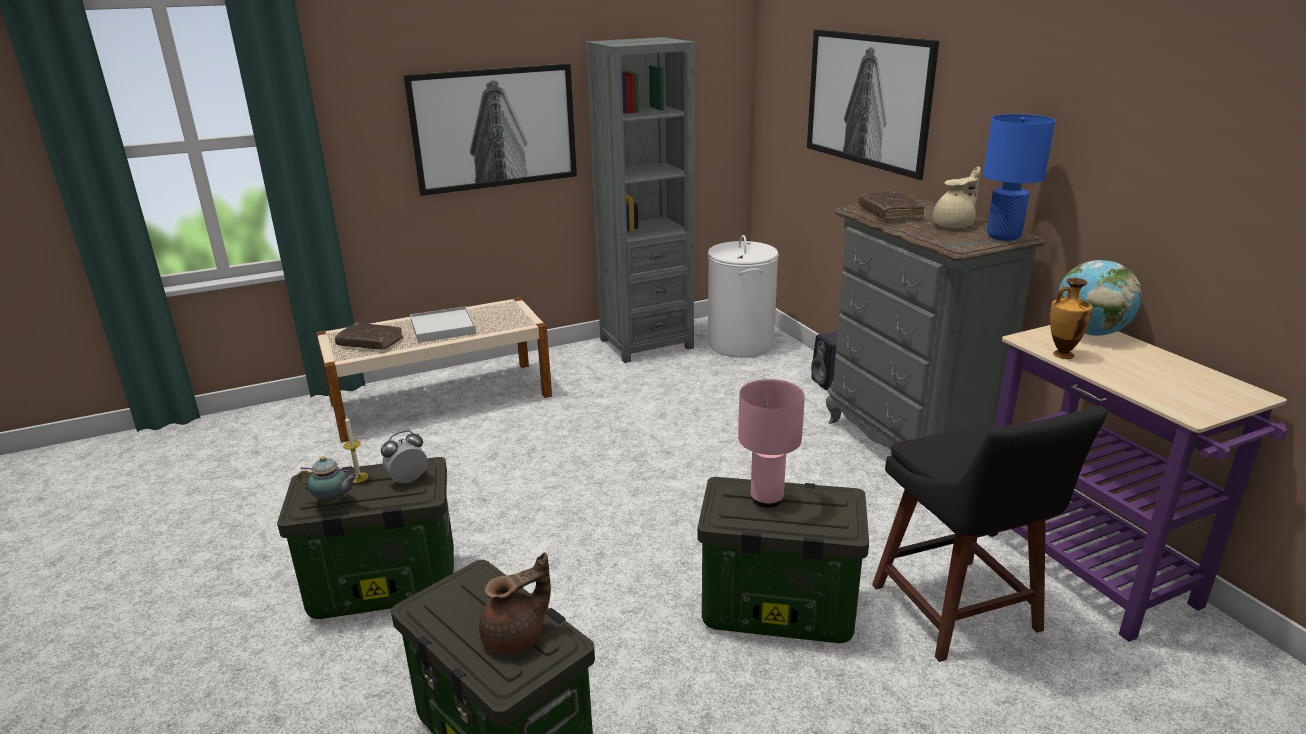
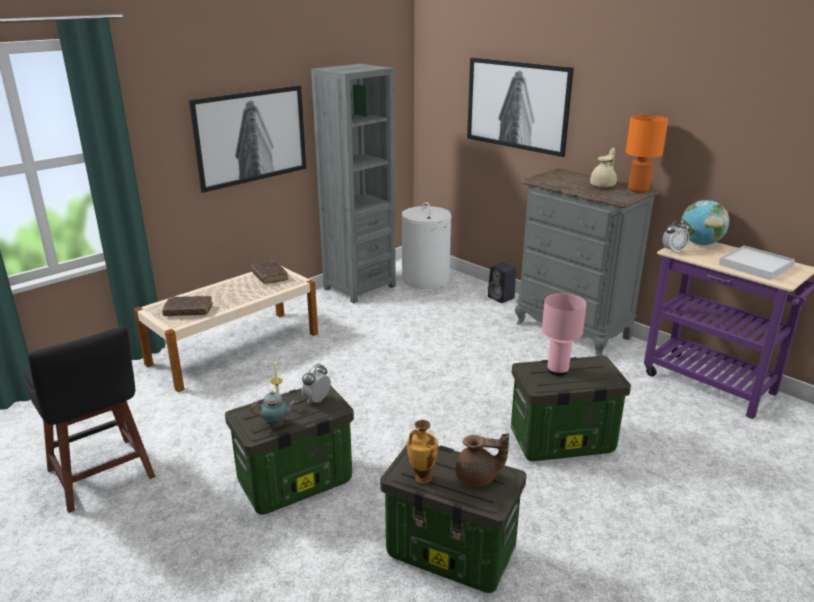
camera: 20 degrees left, 0 degrees up
(443, 327) = (237, 292): white tray -> white tray (755, 265)
(516, 637) = (477, 478): brown teapot -> brown teapot turned 60 degrees clockwise
(889, 214) = (558, 181): brown book -> brown book (269, 276)
(959, 612) = (661, 422): black stool -> black stool (102, 476)
(1003, 238) = (638, 191): blue table lamp -> orange table lamp
(1031, 339) = (673, 251): none -> alarm clock
(1061, 354) = (696, 258): vase -> vase (421, 478)

